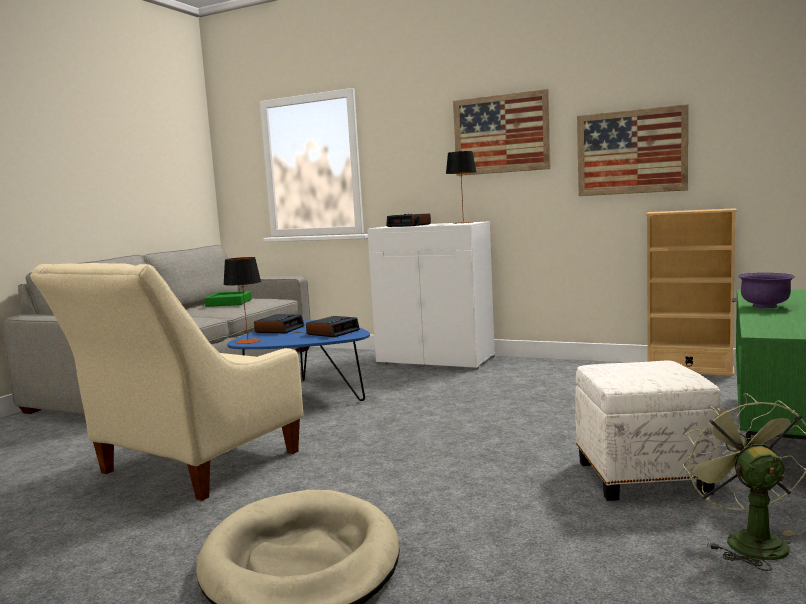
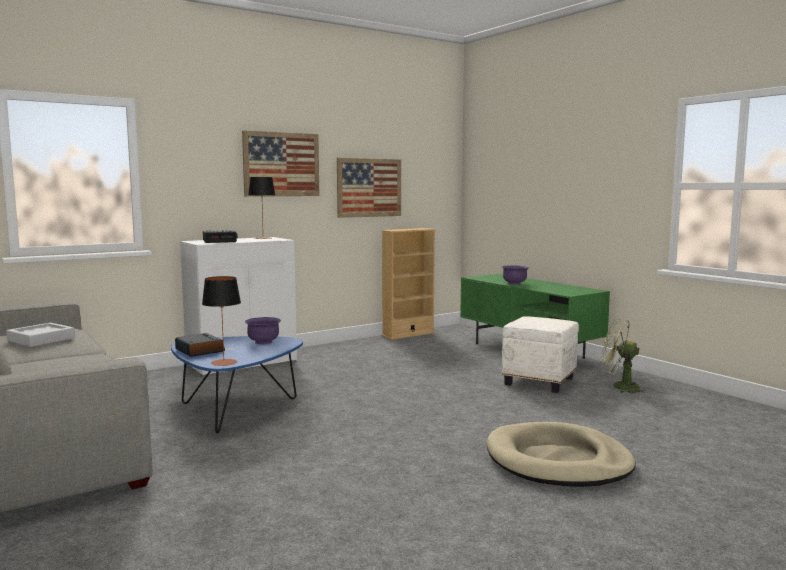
camera: 60 degrees left, 0 degrees up
(189, 467) = (340, 470): beige armchair -> none
(229, 303) = (41, 339): green tray -> grey tray
(333, 332) = (263, 342): alarm clock -> purple bowl

